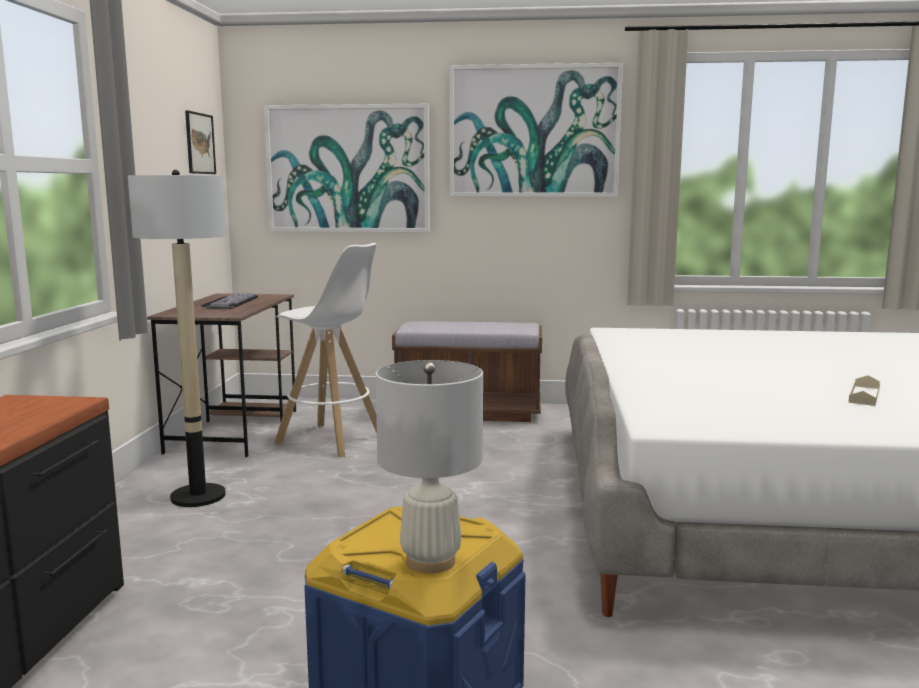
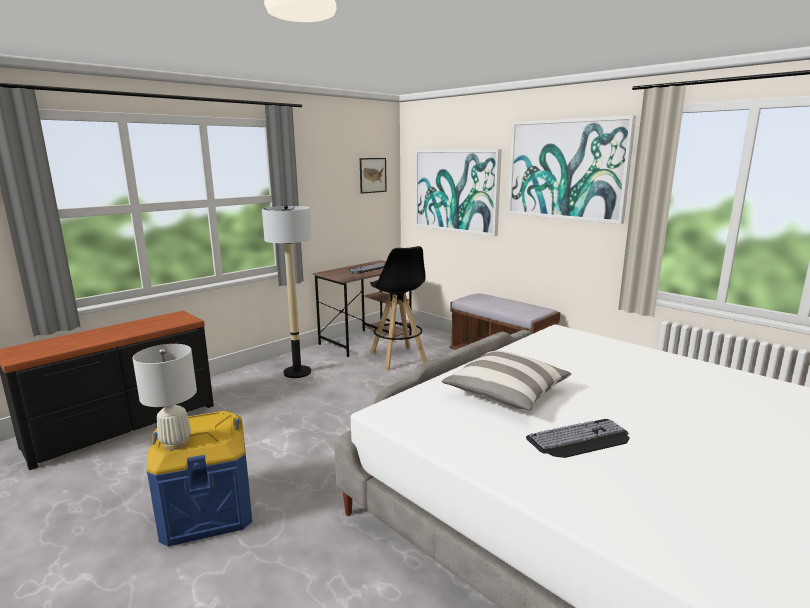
camera: 40 degrees right, 5 degrees up
(331, 440) = (398, 358): white stool -> black stool
(719, 382) = (506, 394): none -> pillow
(864, 395) = (581, 440): beige tray -> keyboard

